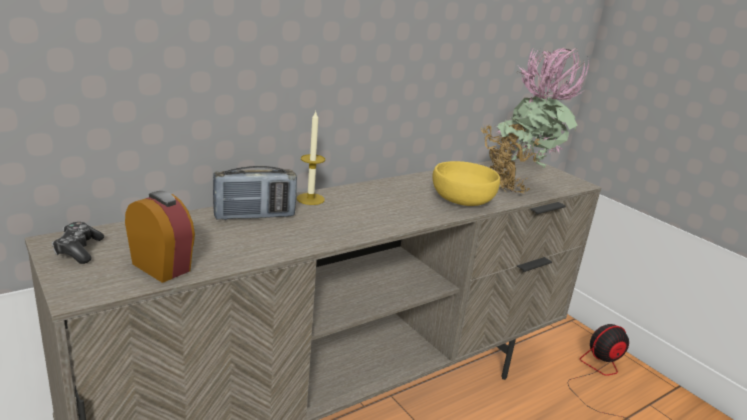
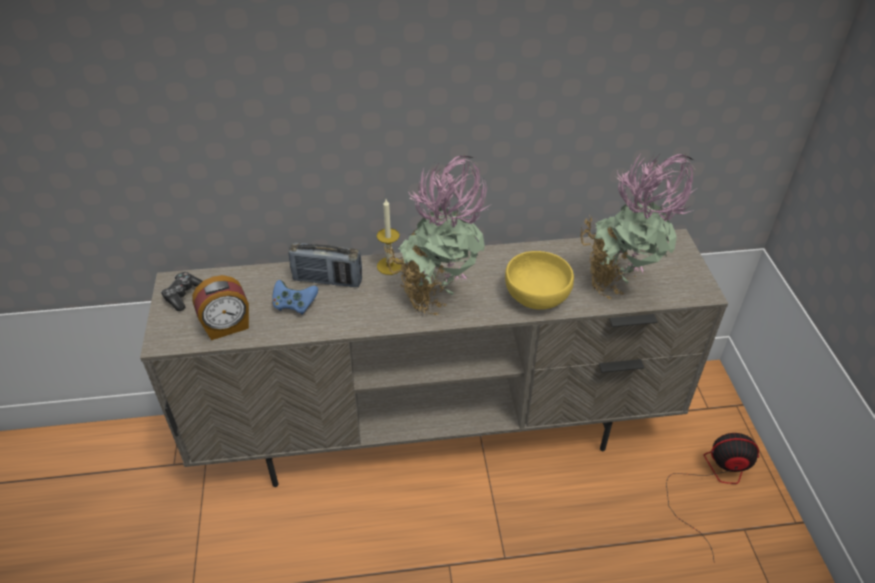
camera: 30 degrees right, 20 degrees up
(162, 267) = (227, 327): alarm clock -> alarm clock turned 90 degrees clockwise
(233, 238) = (294, 305): none -> blue game controller
(377, 212) = (437, 296): none -> potted plant

